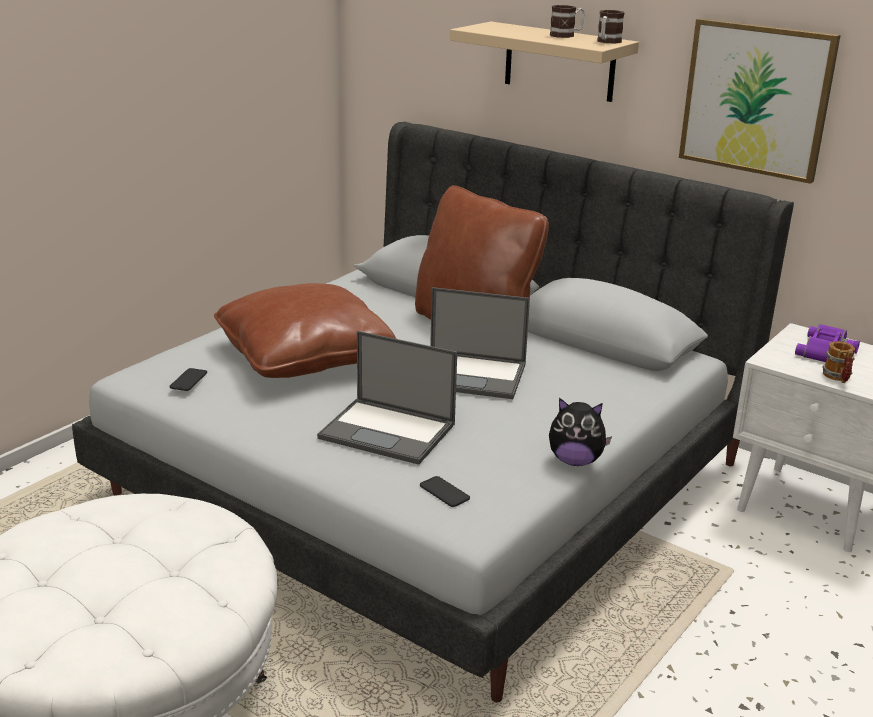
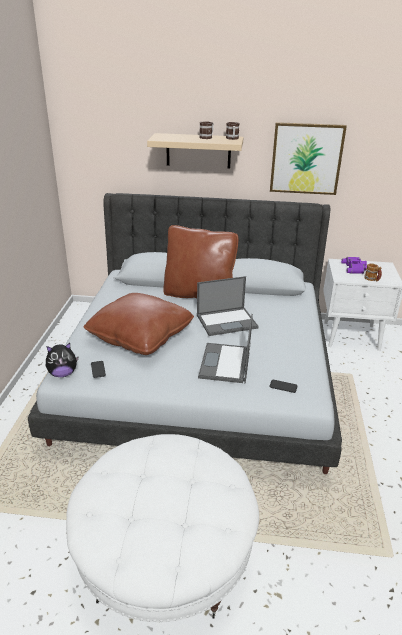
camera: 30 degrees left, 5 degrees up
(389, 431) = (225, 363): laptop -> laptop turned 105 degrees clockwise
(575, 461) = (314, 350): plush toy -> plush toy (63, 374)

